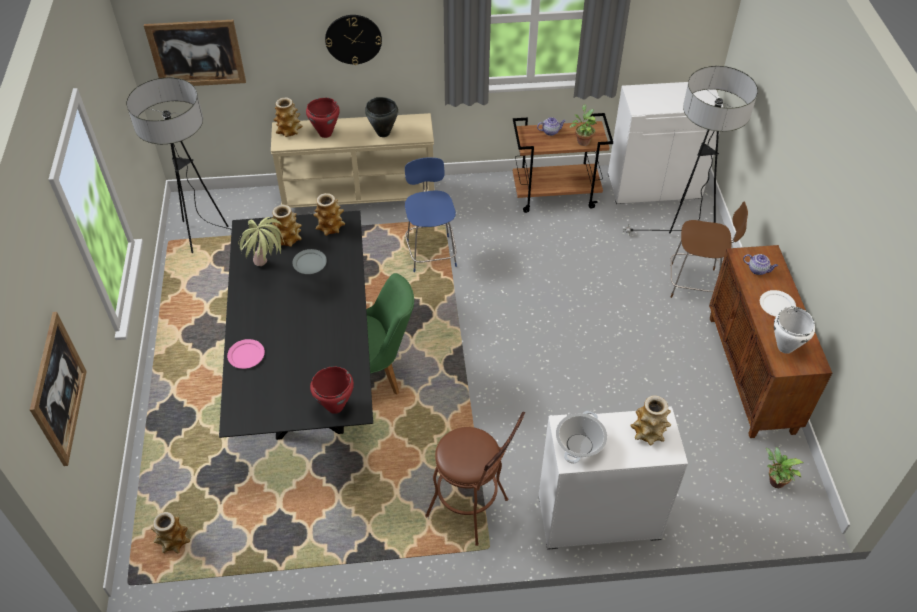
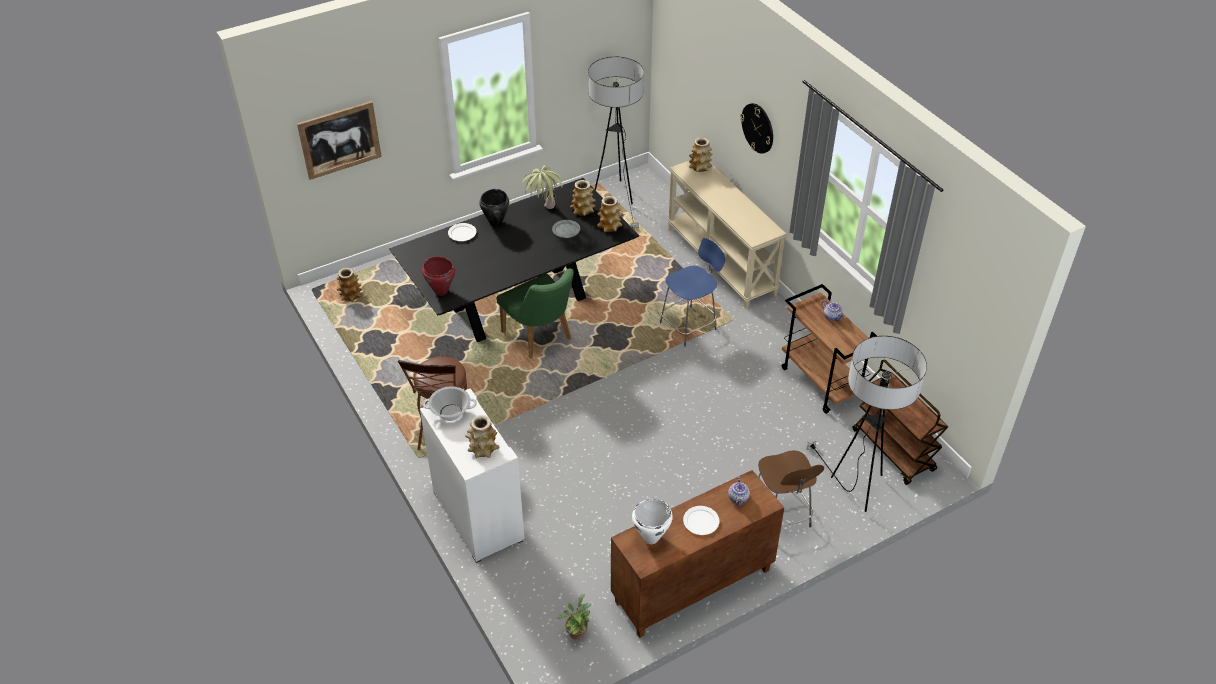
camera: 65 degrees right, 5 degrees down
(196, 53) = (680, 66): picture -> none
(246, 355) = (462, 233): pink plate -> white plate
(325, 133) = (712, 186): red cooking pot -> none
(383, 133) = (738, 216): black cooking pot -> black cooking pot (495, 223)
(582, 140) = (837, 341): potted plant -> none
(654, 186) = (894, 450): white cabinet -> brown cart

